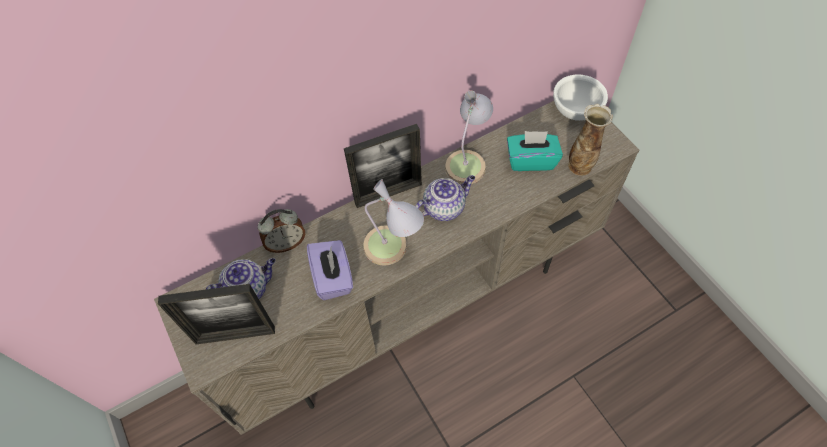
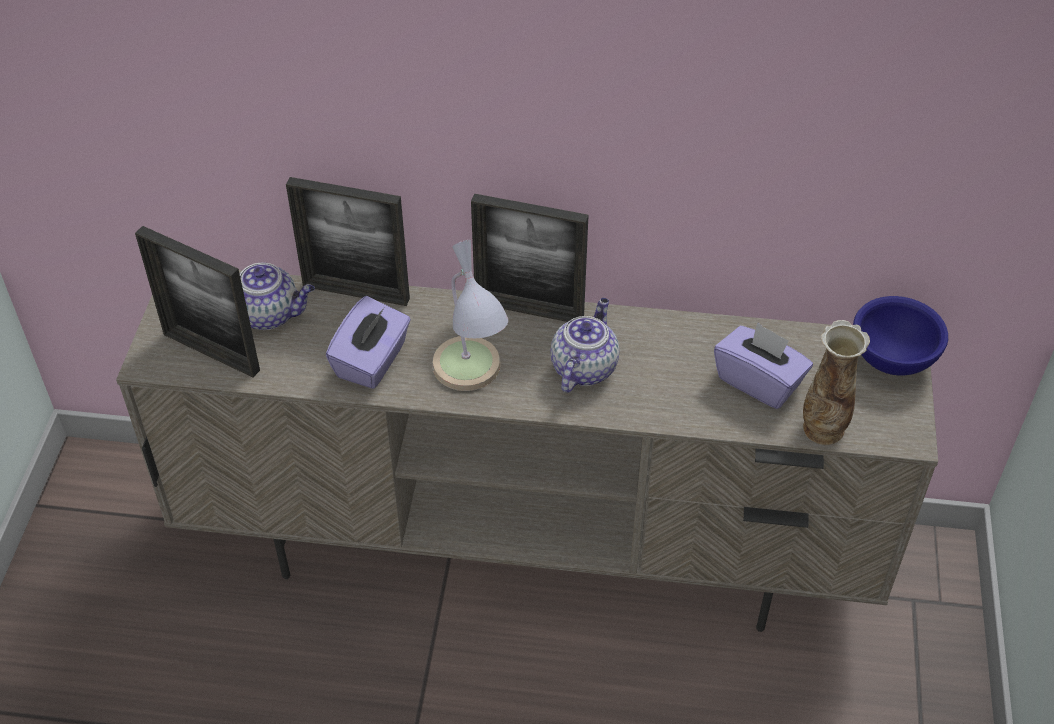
camera: 35 degrees right, 10 degrees down
(286, 243) = (356, 292): alarm clock -> picture frame
(444, 207) = (583, 367): teapot -> teapot turned 75 degrees counterclockwise
(468, 161) = (671, 332): table lamp -> none
(531, 160) = (759, 381): turquoise tissue box -> purple tissue box
(575, 110) = (893, 358): white bowl -> blue bowl

